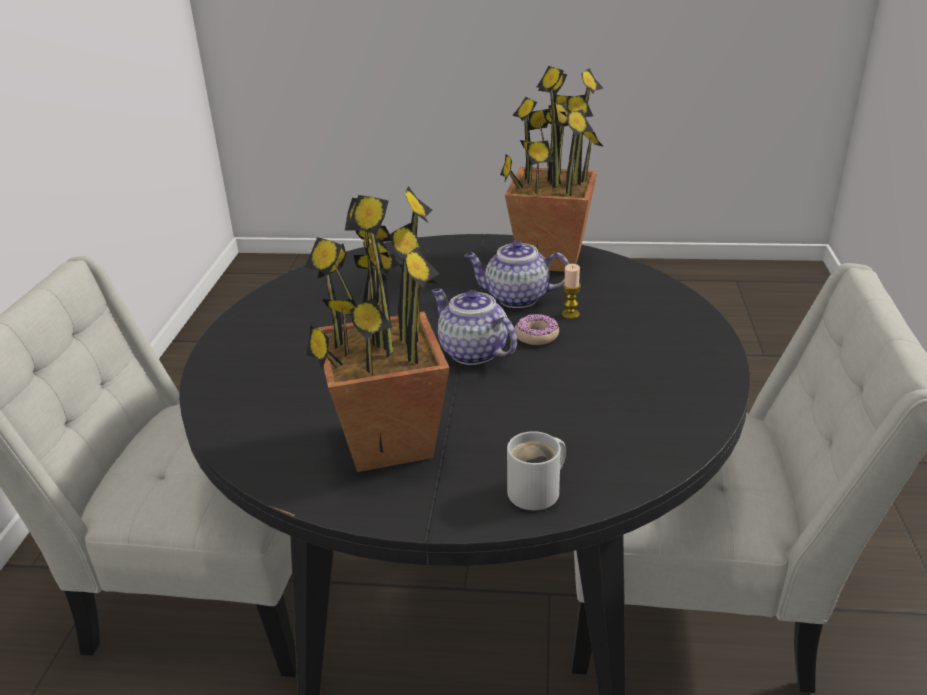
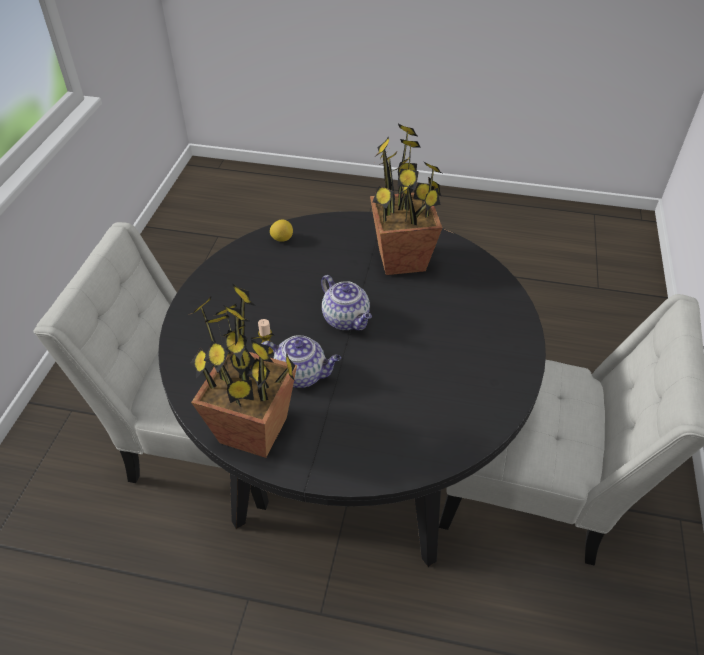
camera: 175 degrees left, 15 degrees up
(536, 335) = (299, 330): donut -> none
(538, 491) = (331, 228): white mug -> none
(629, 459) = (282, 239): none -> lemon

